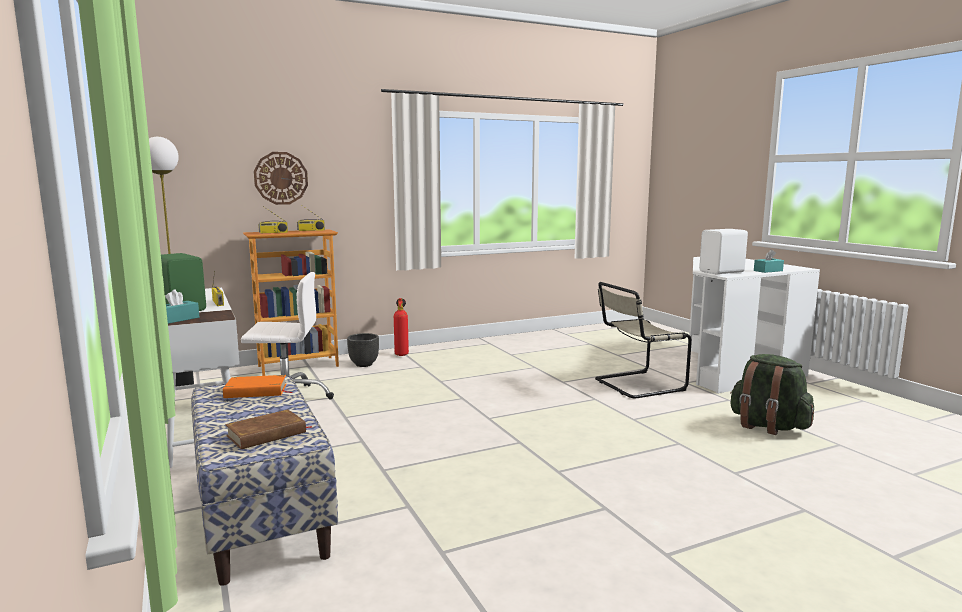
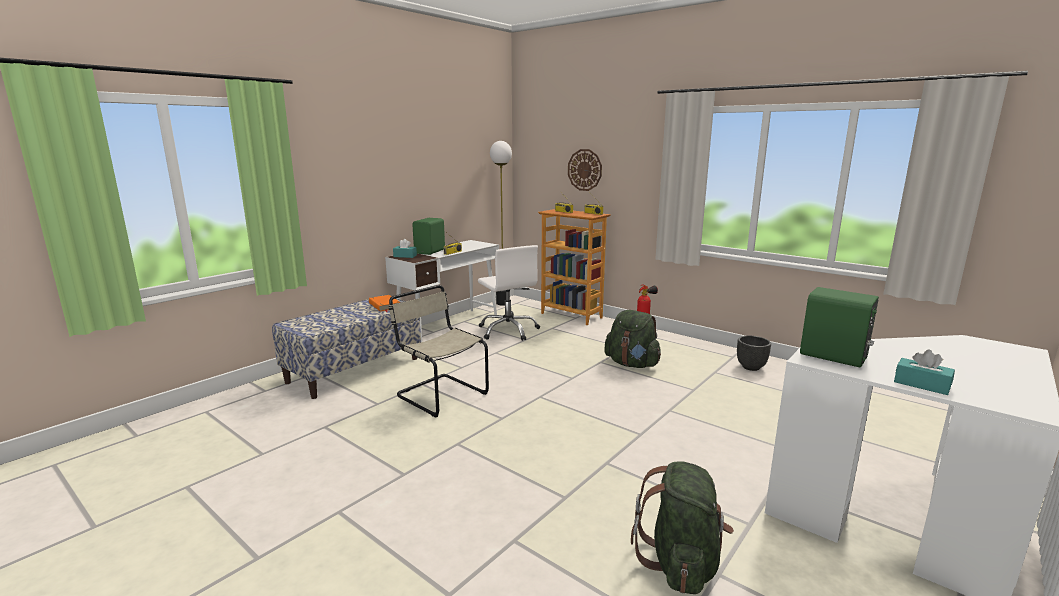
camera: 65 degrees right, 5 degrees up
(267, 434) = (319, 323): brown book -> none
(364, 364) = (602, 330): black planter -> black planter (751, 367)
(461, 372) = (632, 364): none -> green backpack
(636, 385) = (715, 451): beige chair -> beige chair (439, 394)
(723, 272) = (834, 357): white speaker -> green speaker

